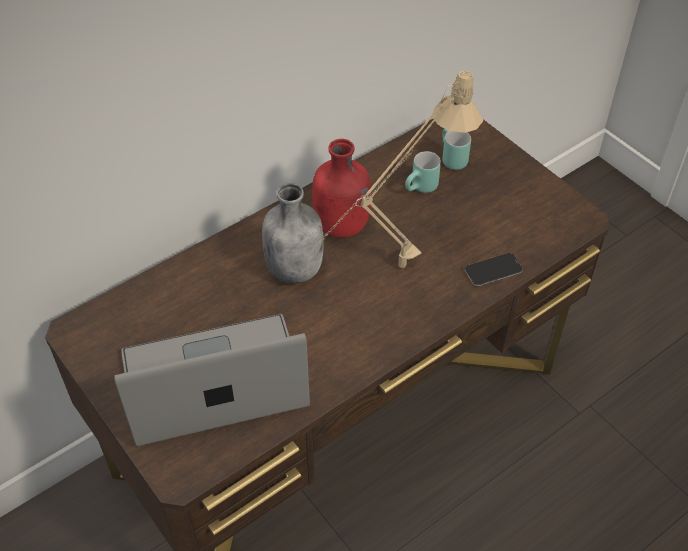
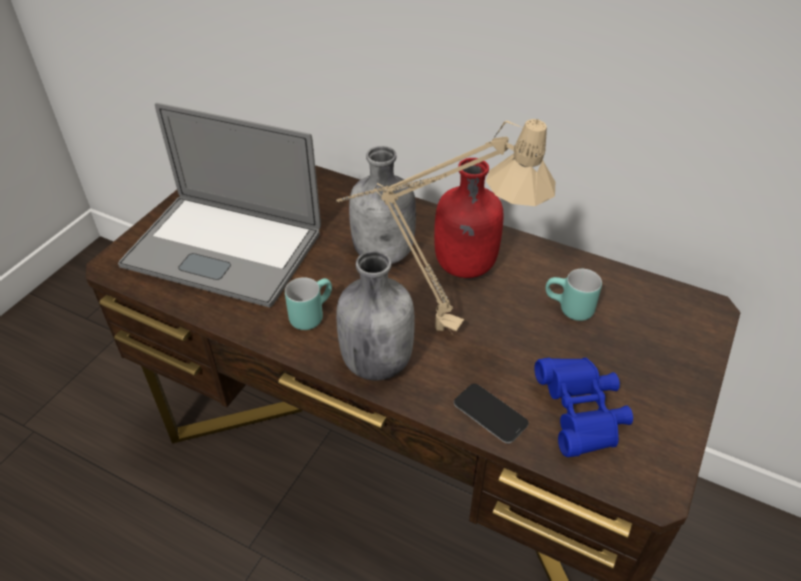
camera: 65 degrees right, 5 degrees down
(214, 381) = (223, 249): laptop -> laptop turned 150 degrees clockwise
(413, 315) = (376, 361): none -> grey bottle
(450, 159) = (638, 319): turquoise mug -> turquoise mug (310, 314)
(516, 226) = (580, 416): none -> blue binoculars

